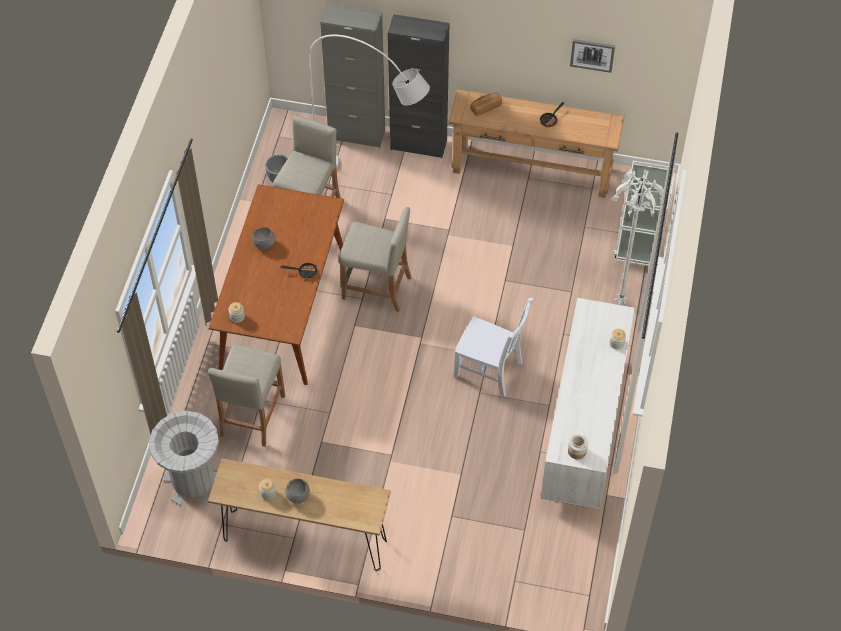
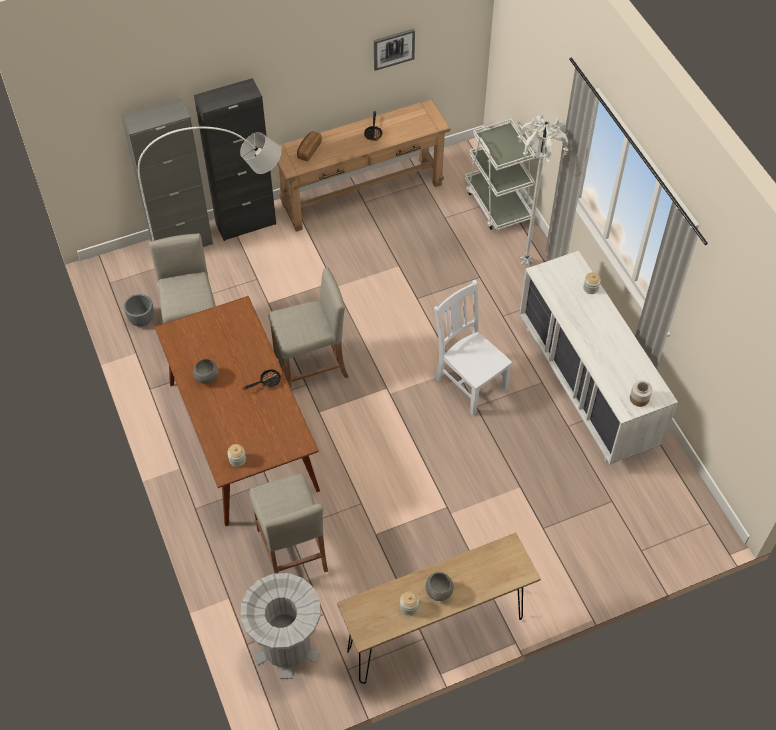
camera: 35 degrees left, 0 degrees up
(490, 370) = (469, 382): white chair -> white chair turned 120 degrees counterclockwise

